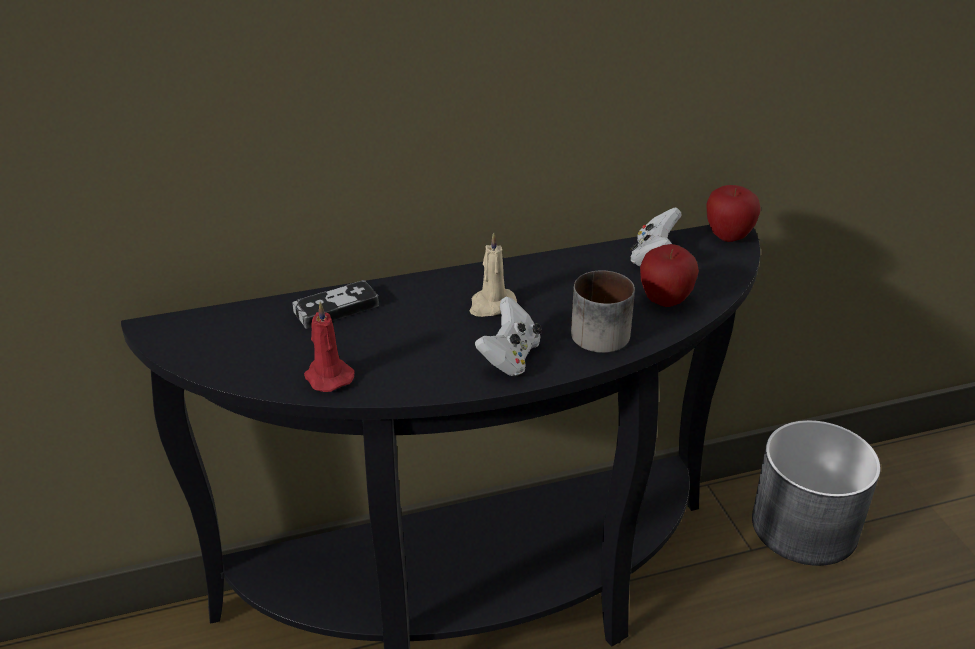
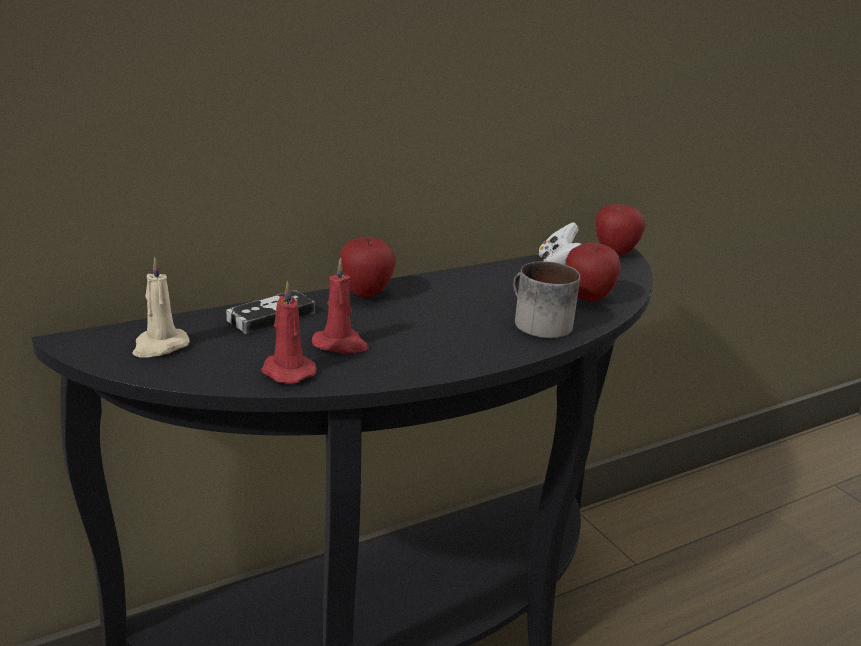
camera: 15 degrees left, 10 degrees down
(389, 347) = (341, 344): none -> red candle
(437, 284) = (366, 294): none -> apple
(491, 305) = (428, 307): beige candle -> beige candle (159, 346)
(510, 358) = (467, 346): white game controller -> none
(805, 526) = (675, 538): grey planter -> none

